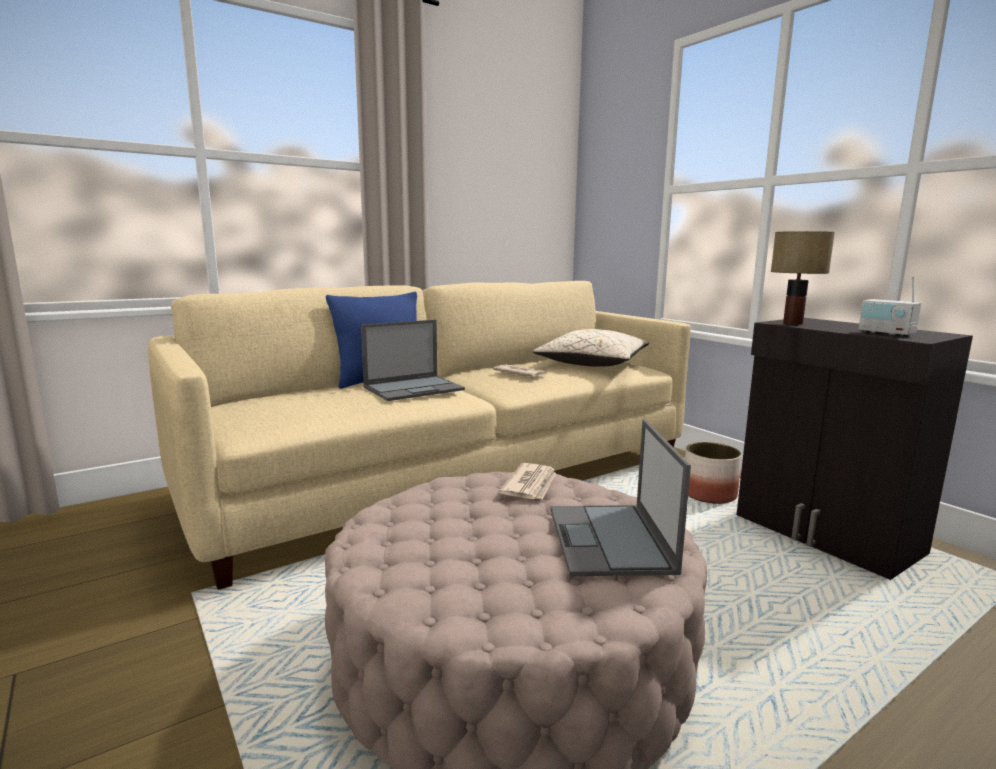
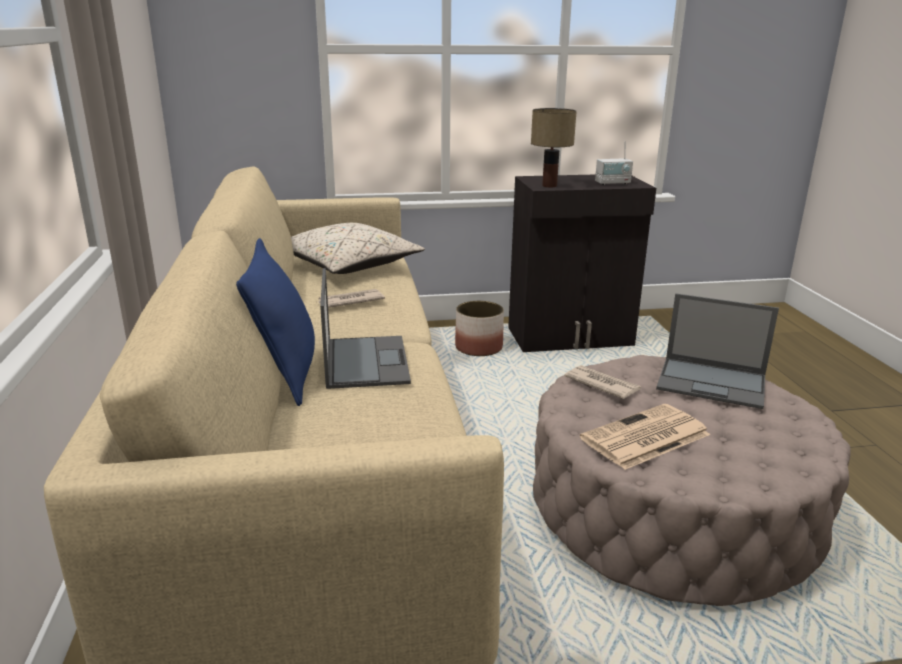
camera: 65 degrees left, 10 degrees up
(431, 513) = (644, 438): none -> newspaper

